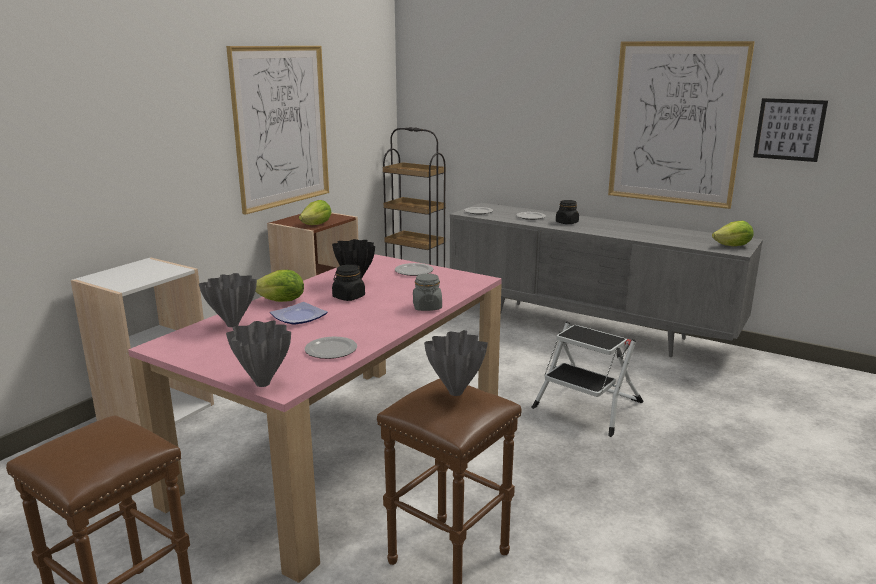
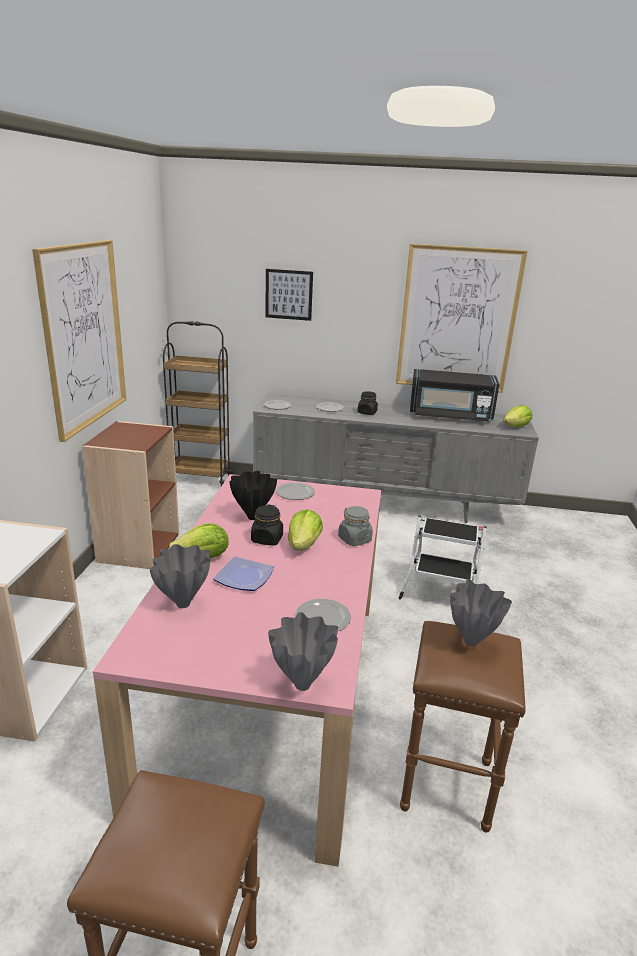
camera: 25 degrees left, 5 degrees up
(317, 225) = (142, 443): lettuce -> lettuce (304, 545)
(660, 231) = (450, 416): none -> black microwave
(789, 129) = (551, 326): picture -> picture (289, 294)

